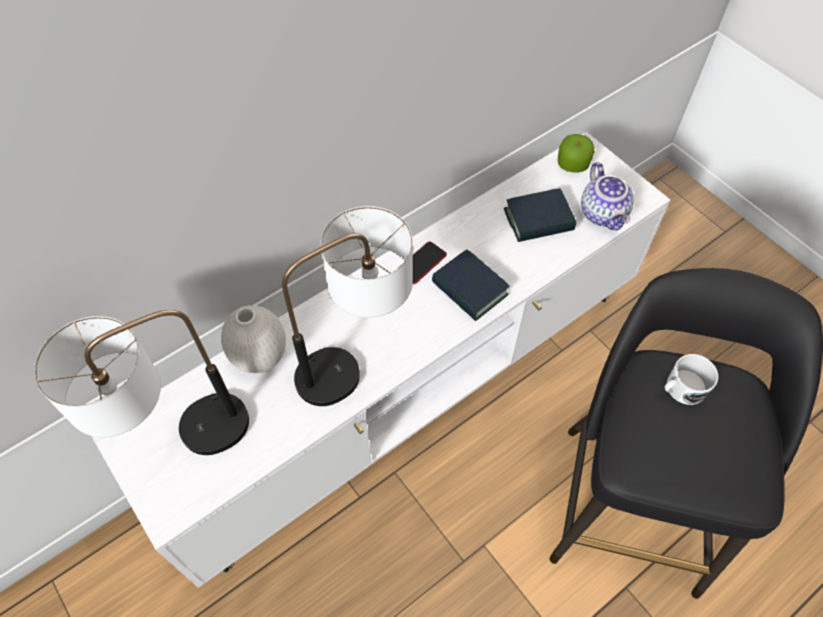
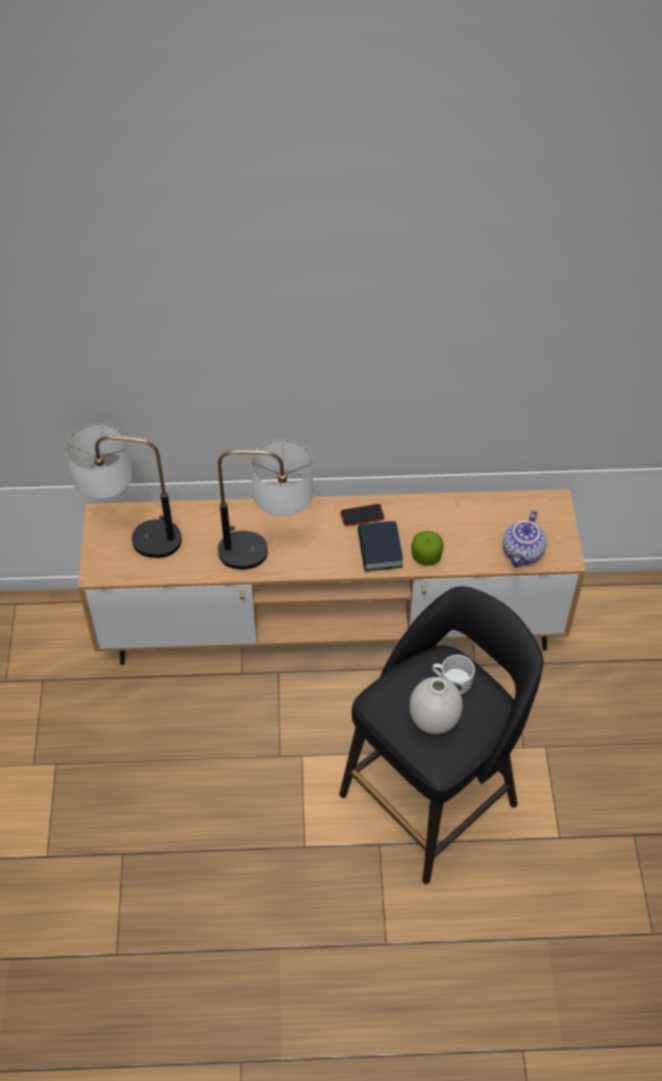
camera: 35 degrees right, 5 degrees down
(261, 358) = (212, 517): white vase -> white vase (434, 722)
(409, 395) = (330, 628): white tv stand -> brown tv stand
(538, 220) = (470, 532): book -> none
(572, 164) = (534, 507): apple -> apple (426, 556)

